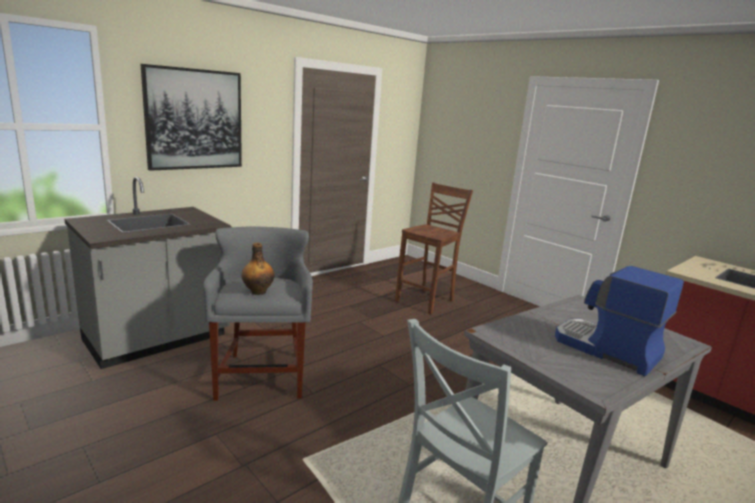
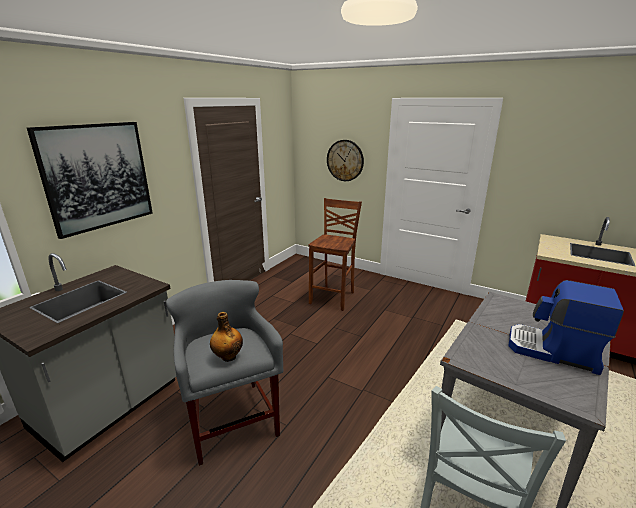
camera: 15 degrees left, 5 degrees up
(471, 147) = (345, 160): none -> wall clock

